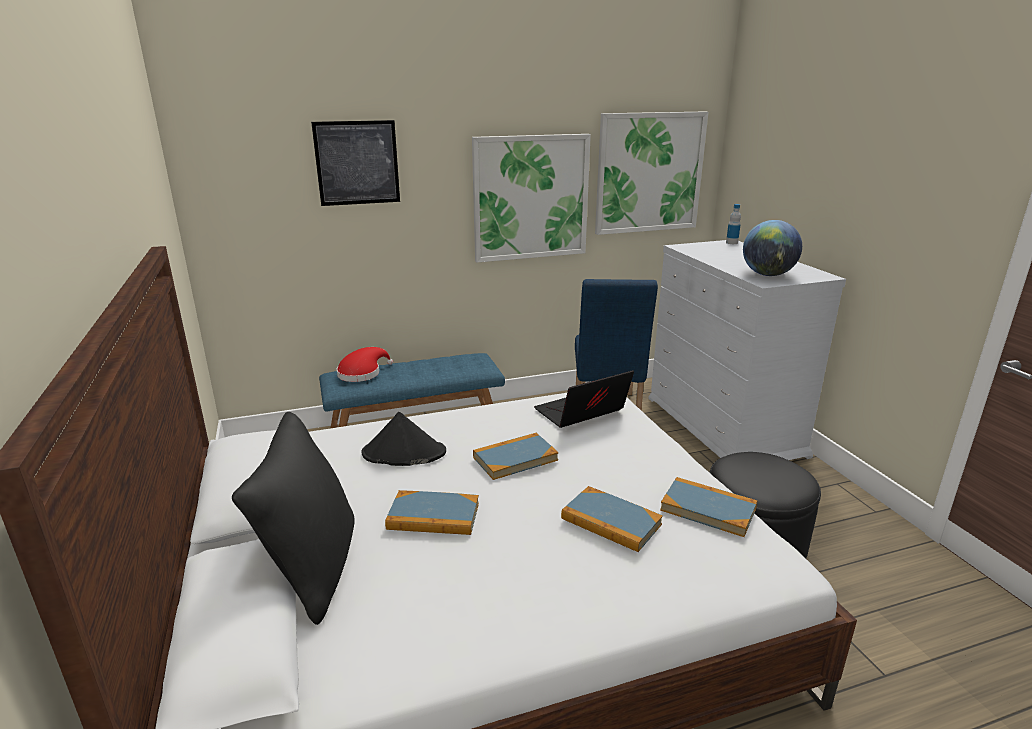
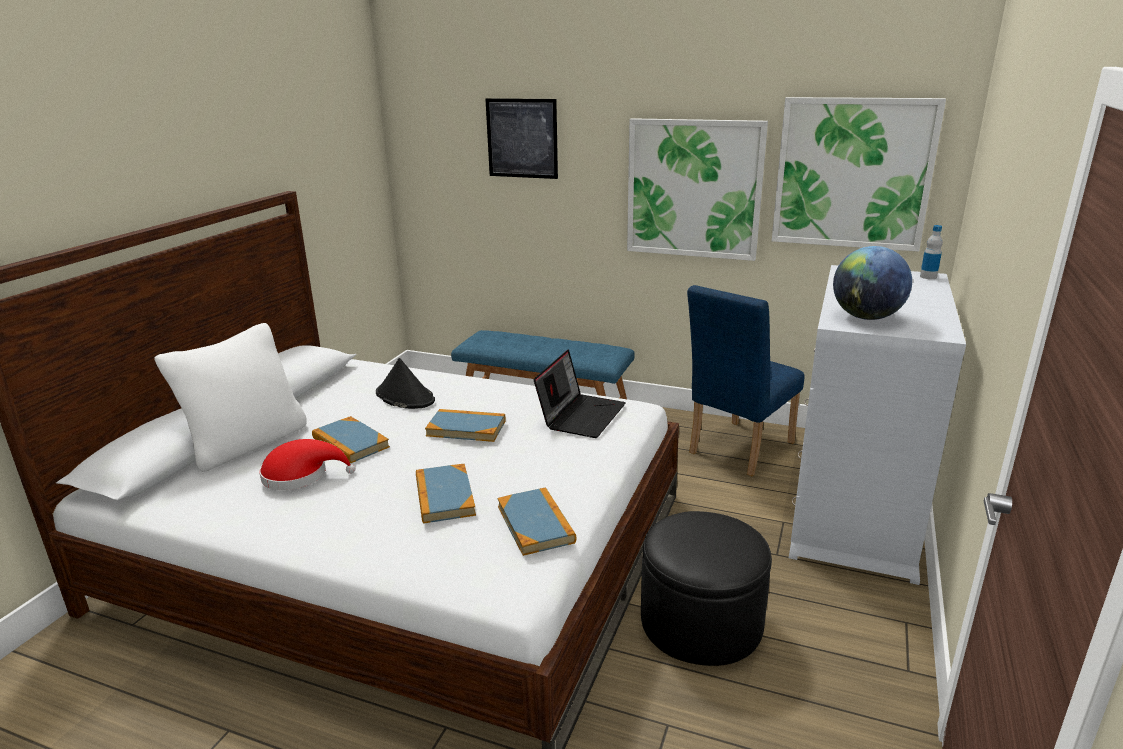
camera: 40 degrees right, 0 degrees up
(313, 569) = (247, 443): black pillow -> white pillow
(362, 373) = (502, 337): red hat -> red hat (300, 475)
(581, 413) = (581, 415): laptop -> laptop turned 105 degrees clockwise

